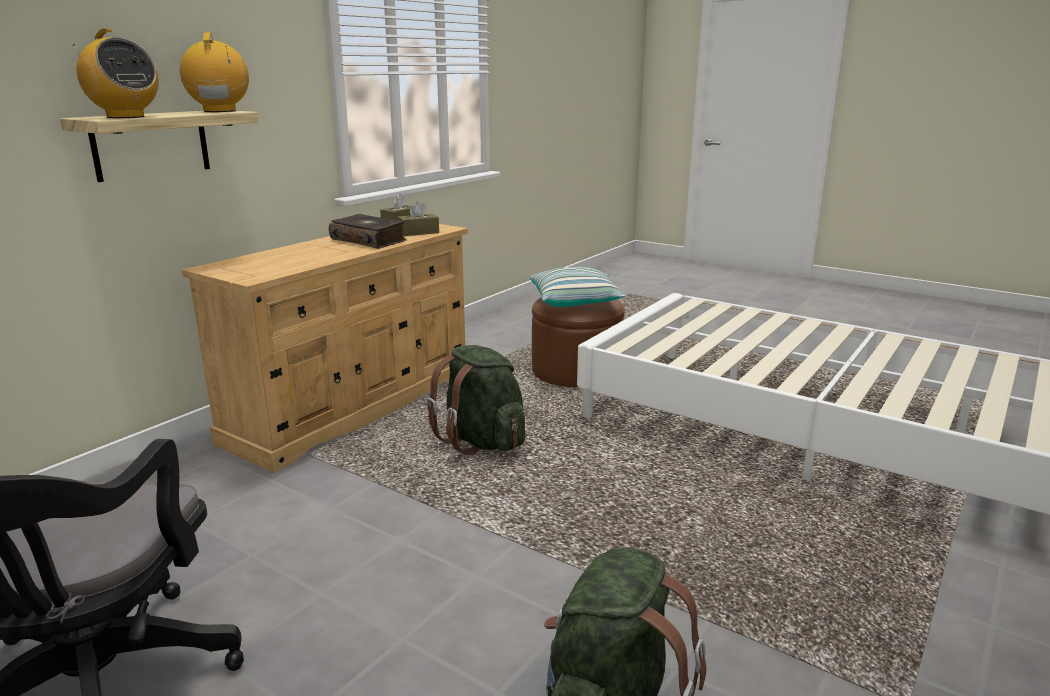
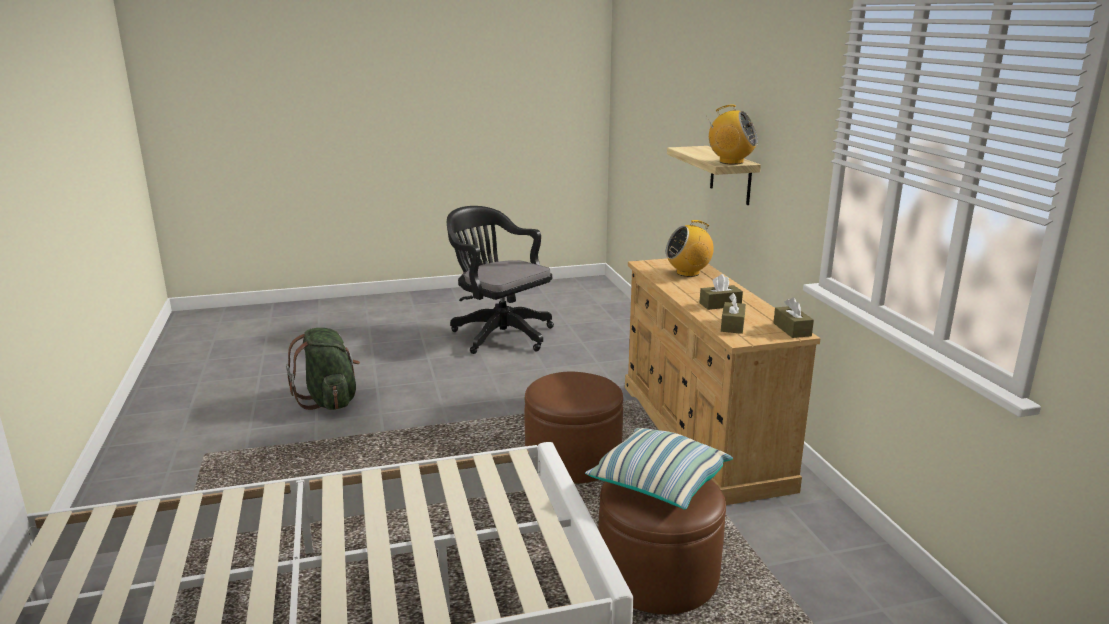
camera: 130 degrees right, 0 degrees up
(125, 117) = (691, 150): radio -> radio (688, 273)
(369, 240) = (720, 305): book -> brown tissue box
(481, 441) = (573, 458): green backpack -> brown ottoman

